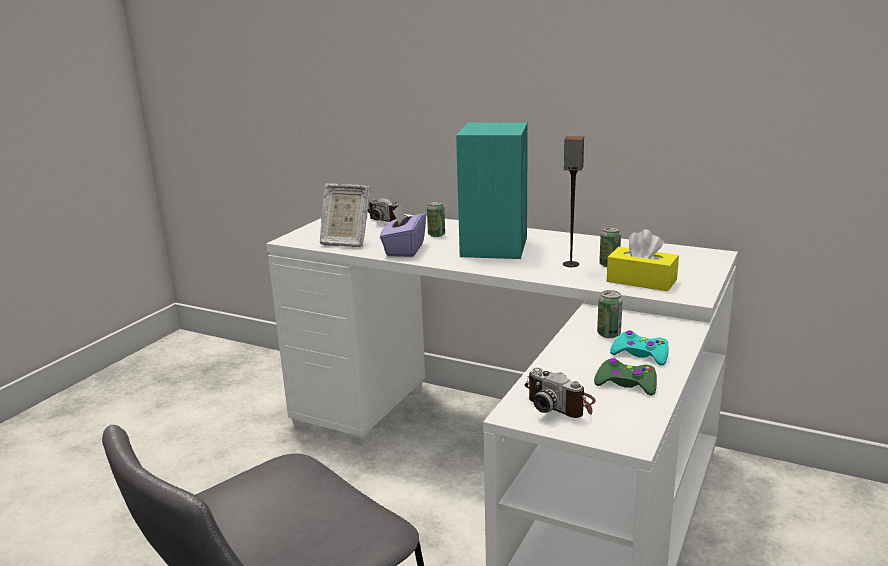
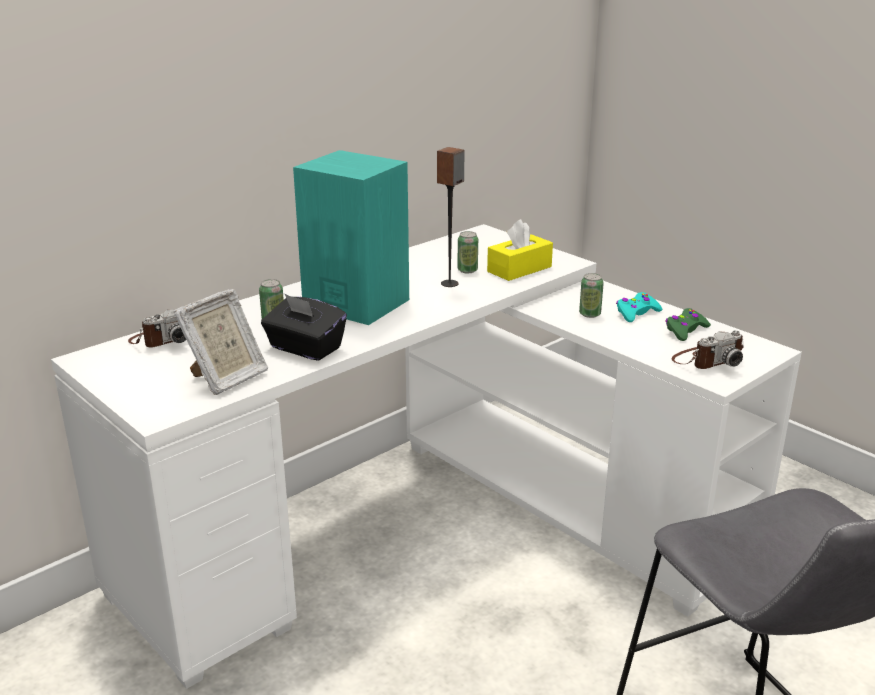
camera: 70 degrees left, 5 degrees up
(404, 249) = (305, 348): purple tissue box -> black tissue box

